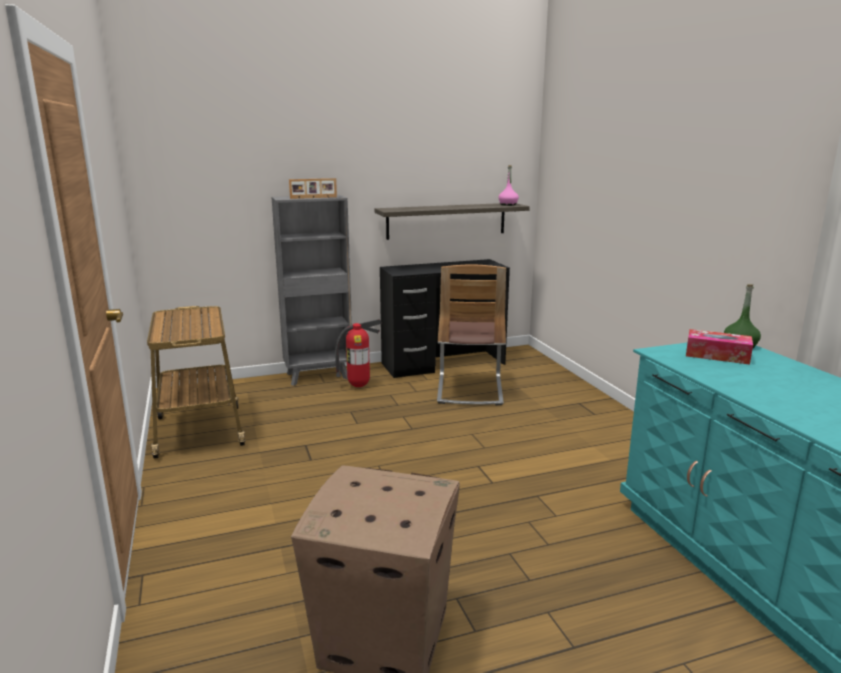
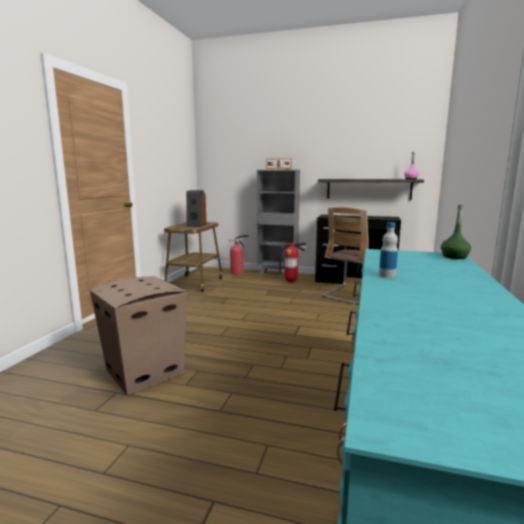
camera: 35 degrees right, 5 degrees down
(194, 321) = (196, 225): none -> speaker
(249, 388) = (238, 273): none -> fire extinguisher
(717, 355) = (418, 257): tissue box -> none
(769, 400) = (387, 275): none -> bottle

